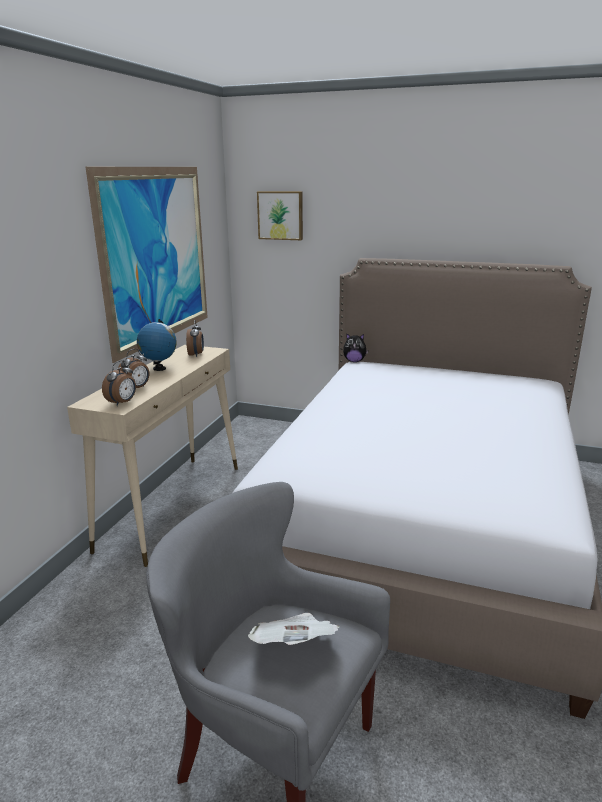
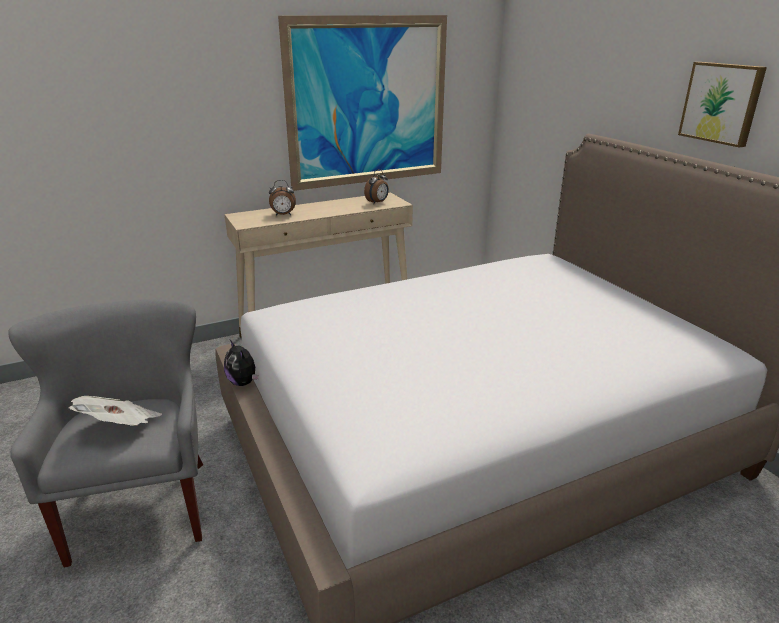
camera: 45 degrees right, 5 degrees up
(122, 403) = (254, 222): alarm clock -> none
(159, 369) = (329, 206): globe -> none
(280, 215) = (538, 73): picture -> picture (722, 103)
(354, 361) = (551, 254): plush toy -> plush toy (244, 382)

